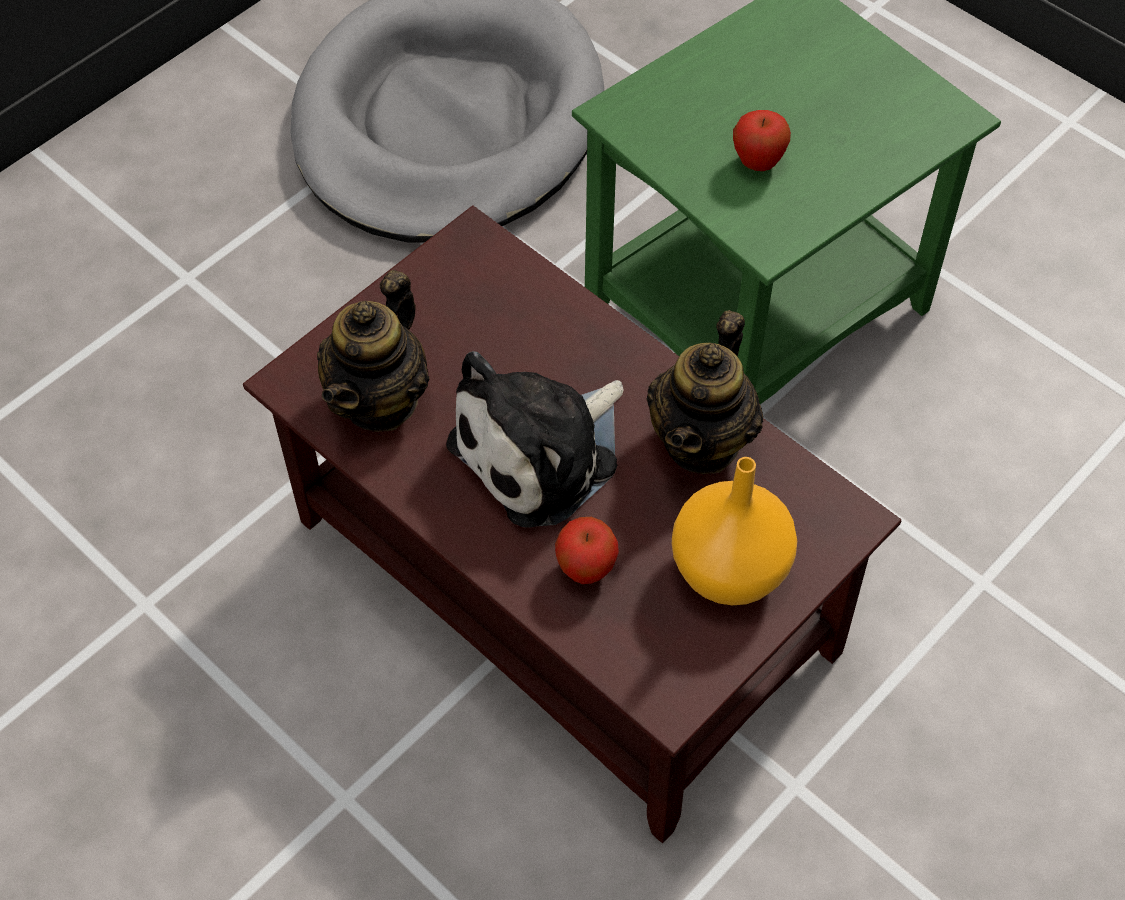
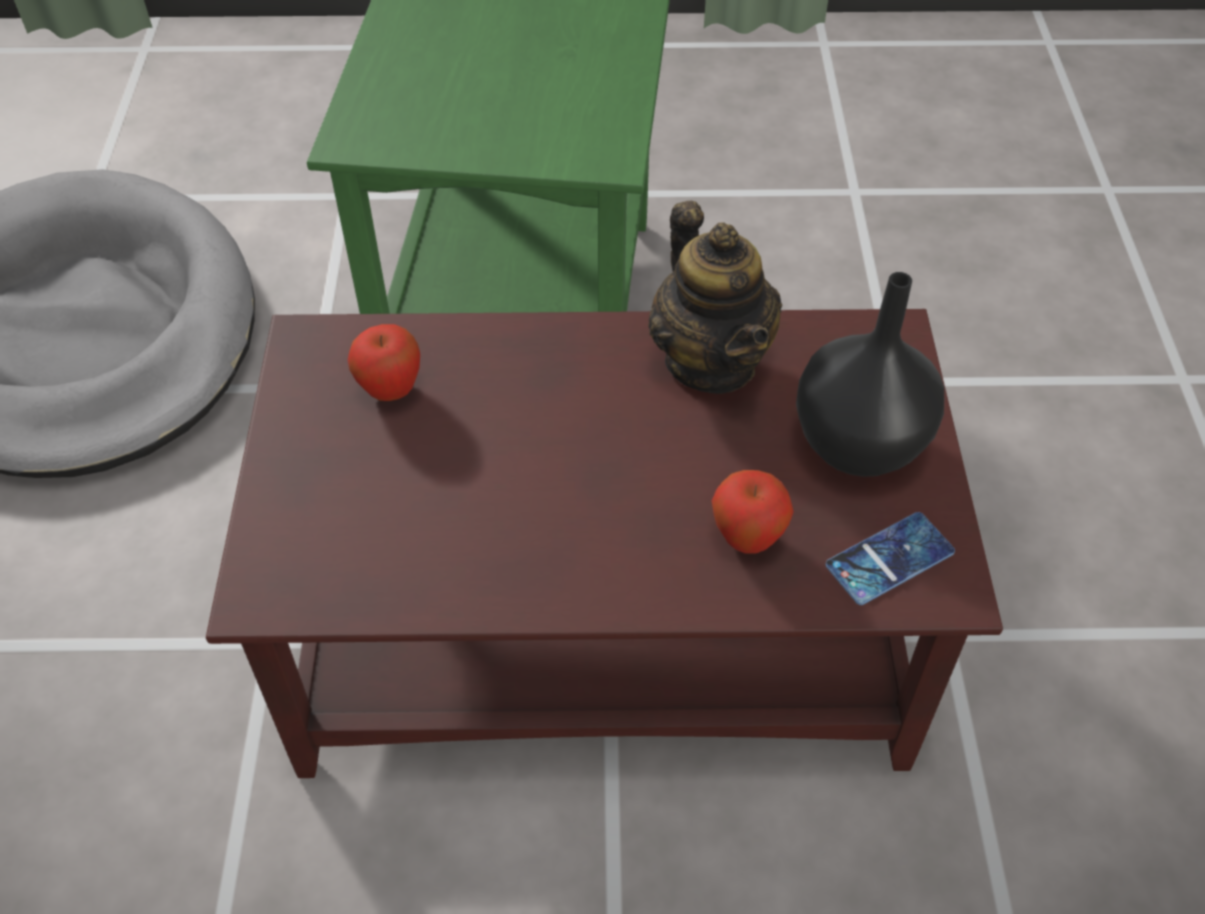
camera: 45 degrees left, 5 degrees down
(380, 400) = (378, 541): teapot -> none
(543, 452) = (588, 470): plush toy -> none
(657, 654) = (889, 559): none -> phone
(726, 571) = (856, 447): orange vase -> black vase
(758, 163) = (525, 107): apple -> apple (391, 390)

